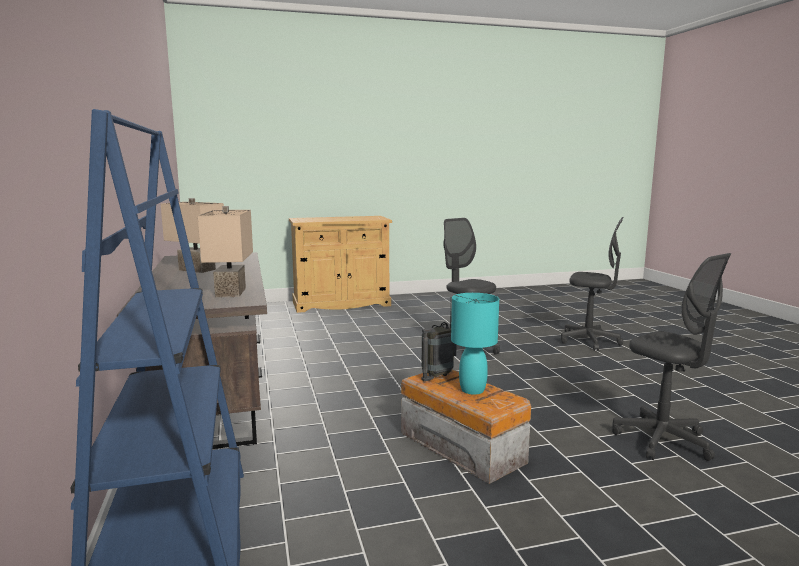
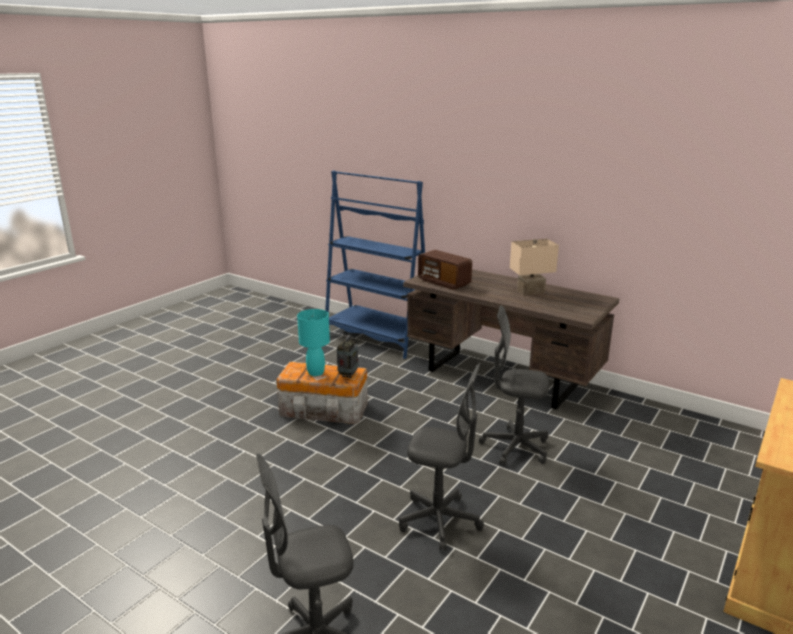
camera: 140 degrees right, 10 degrees up
(228, 292) = (444, 282): beige table lamp -> radio
(662, 440) = (197, 466): grey office chair -> grey office chair (515, 447)

